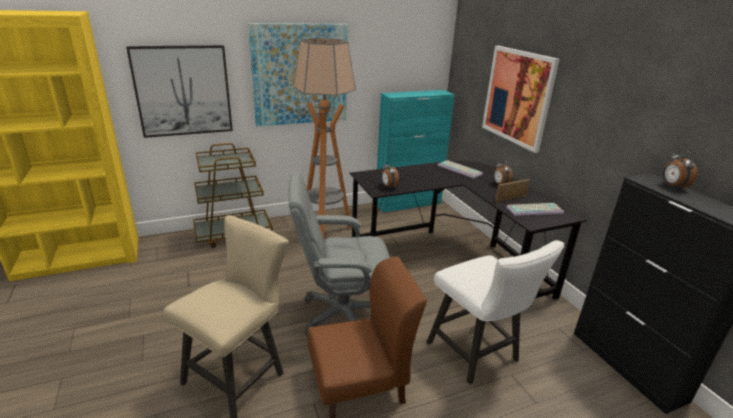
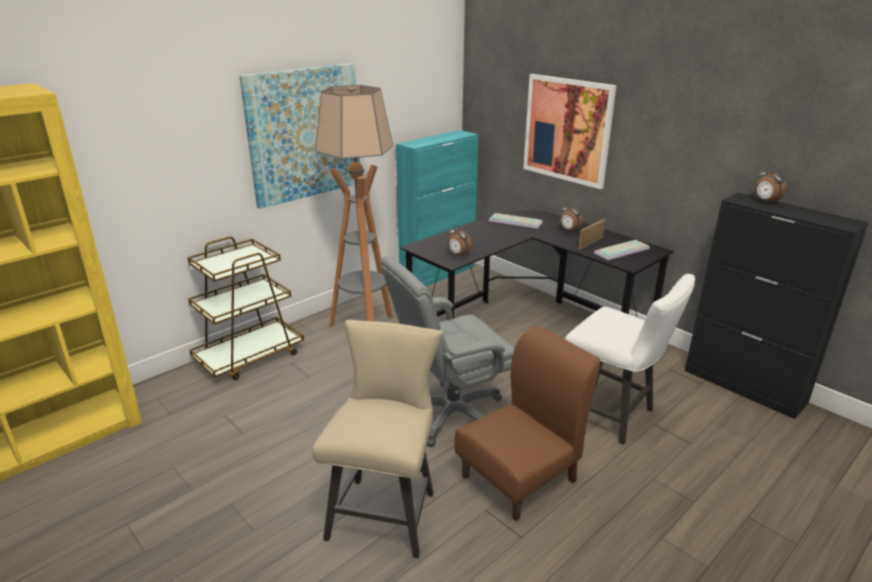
camera: 20 degrees left, 0 degrees up
(183, 91) = (164, 176): picture -> none

